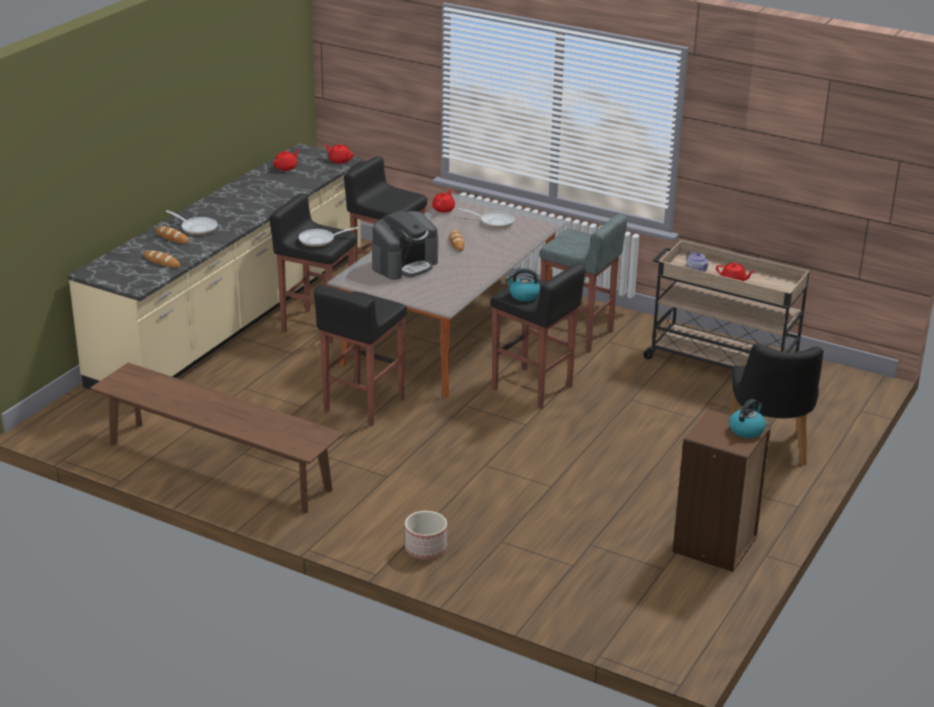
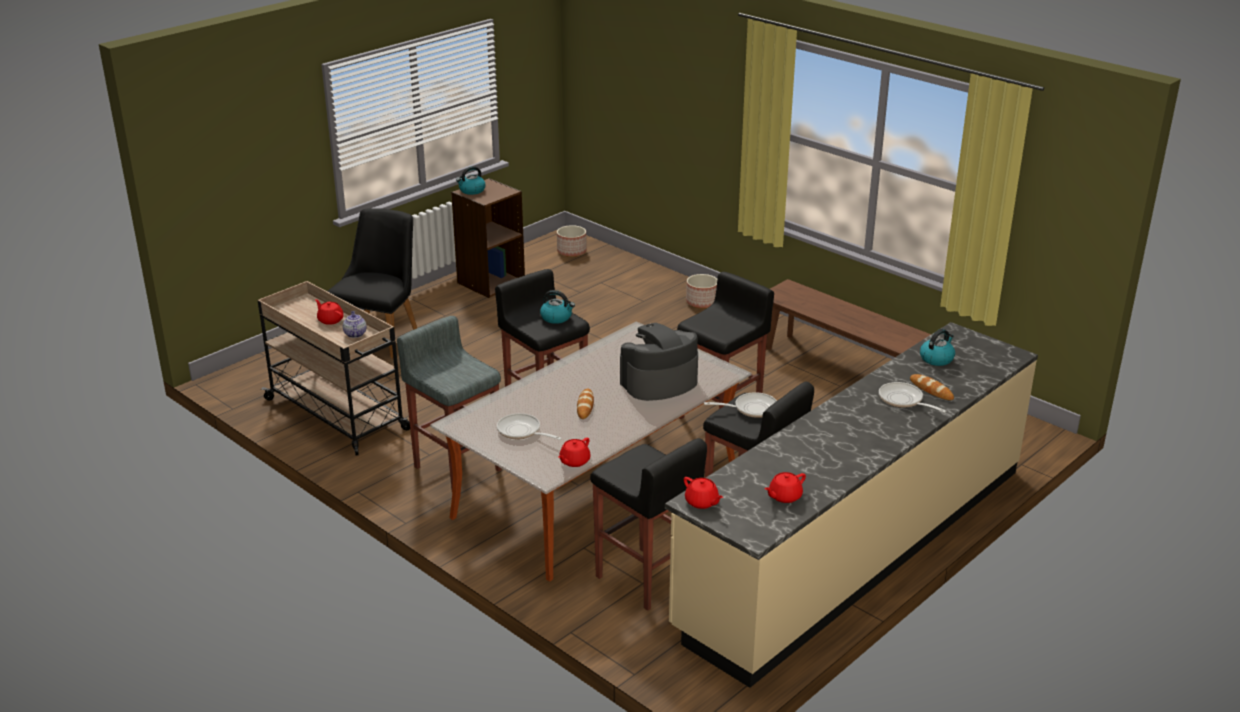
camera: 165 degrees left, 0 degrees up
(162, 261) = (936, 358): bread -> kettle
(648, 620) = (571, 252): none -> planter

